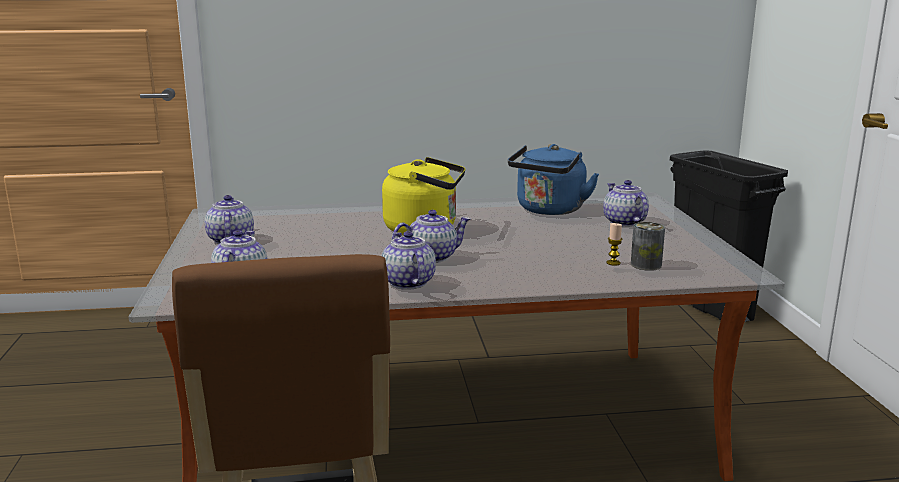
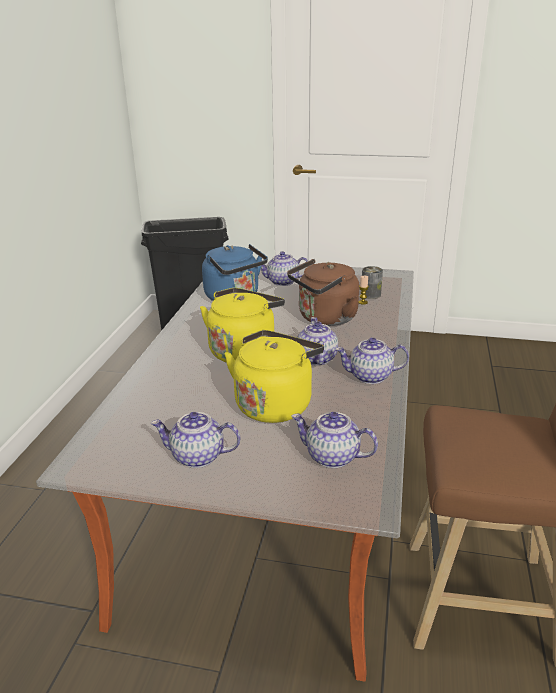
camera: 70 degrees left, 10 degrees up
(326, 252) = (275, 404): none -> yellow kettle
(539, 250) = (324, 318): none -> brown kettle

